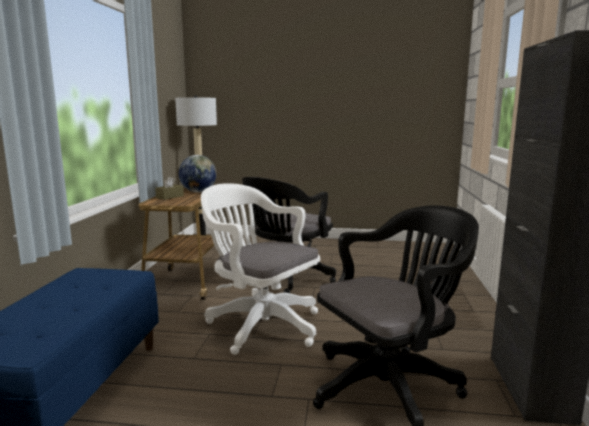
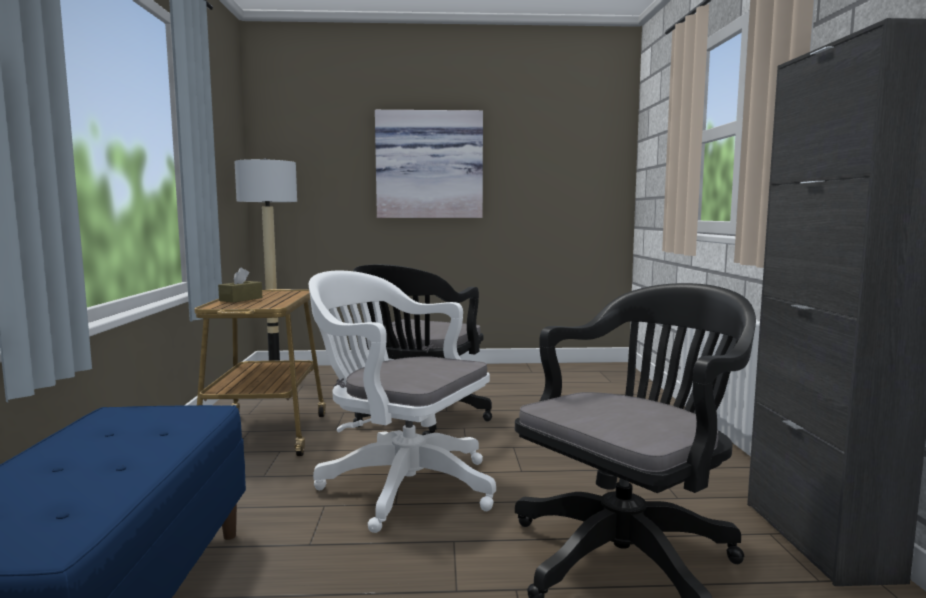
camera: 10 degrees left, 5 degrees down
(198, 192) = (282, 293): globe -> none
(309, 97) = (429, 165): none -> picture

